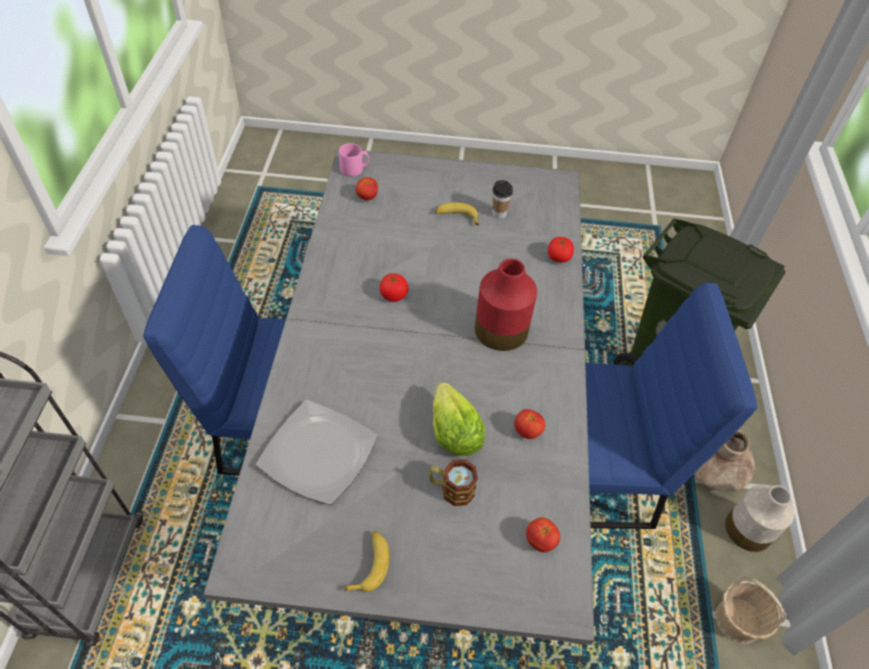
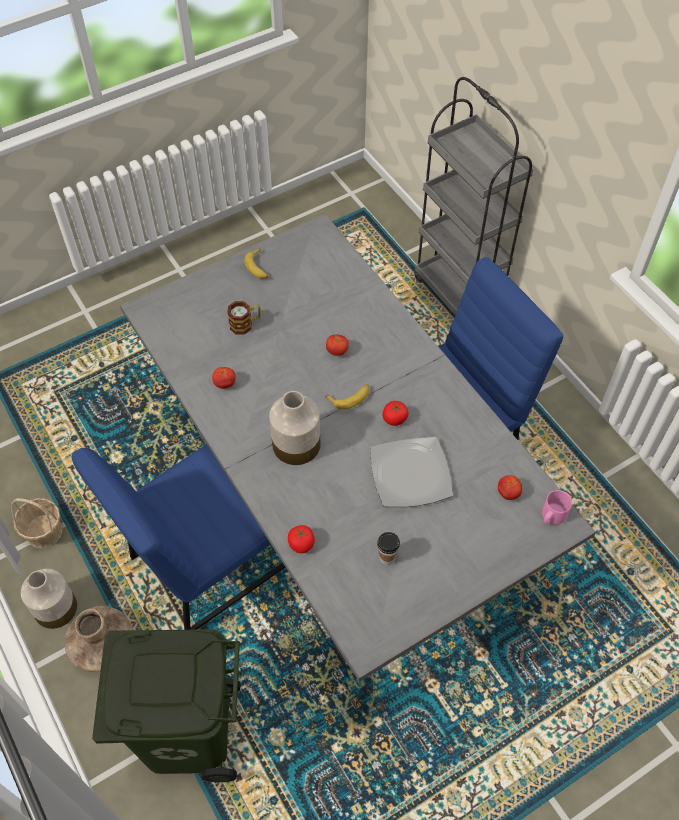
camera: 145 degrees right, 5 degrees up
(317, 454) = (336, 295): plate -> plate (411, 473)
(453, 432) = (270, 354): lettuce -> none
(456, 217) = (418, 527): banana -> banana (350, 397)
(502, 329) = (296, 444): red vase -> beige vase
(540, 541) = (176, 330): tomato -> tomato (337, 351)

